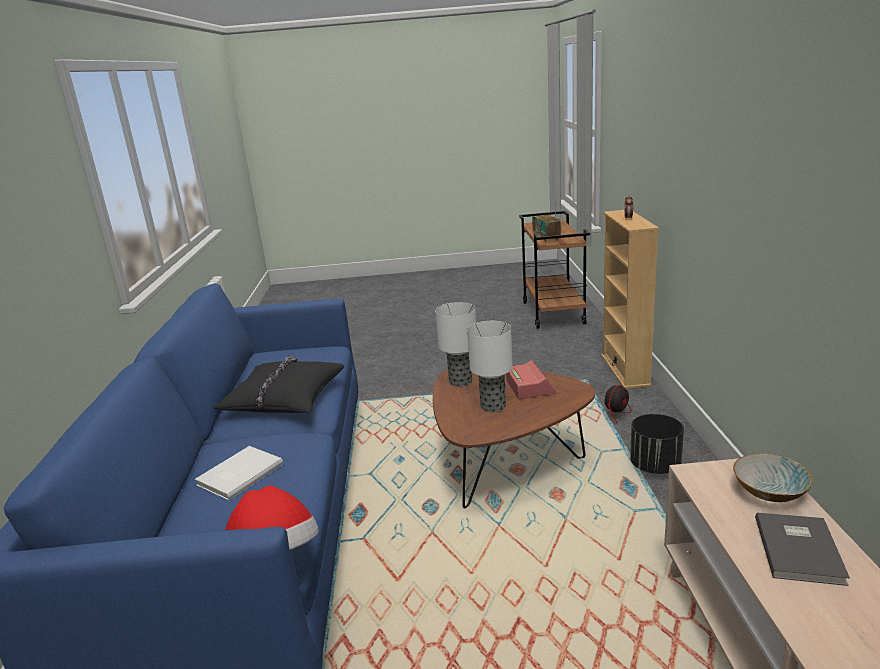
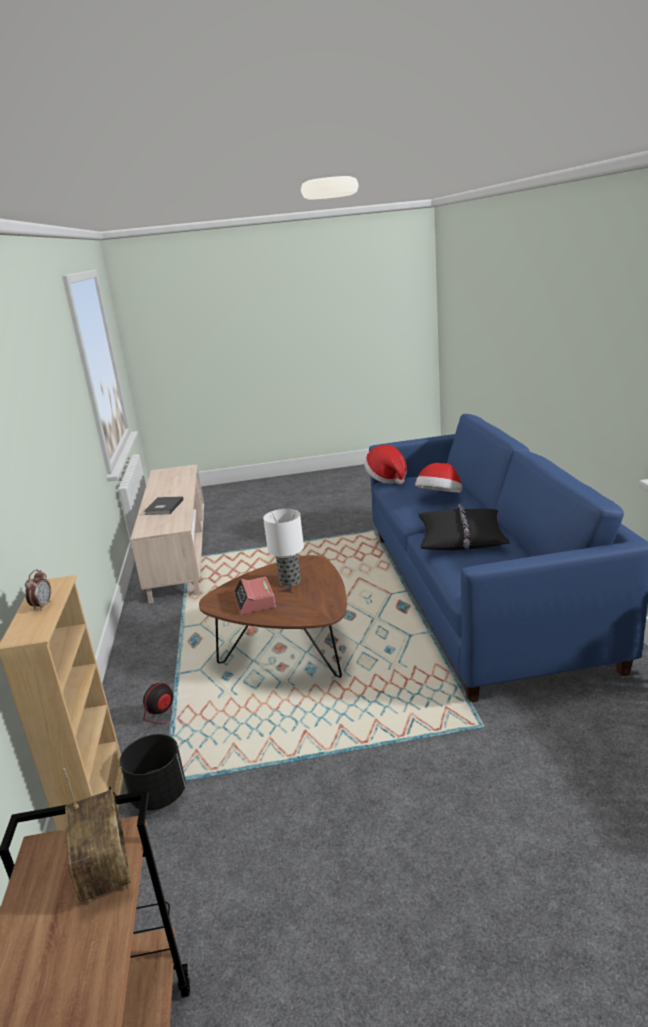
camera: 175 degrees right, 0 degrees up
(238, 474) = (440, 498): white book -> hat
(460, 381) = (320, 604): table lamp -> none
(655, 466) = (162, 660): black planter -> black planter (159, 795)
(770, 492) = (152, 523): bowl -> none

